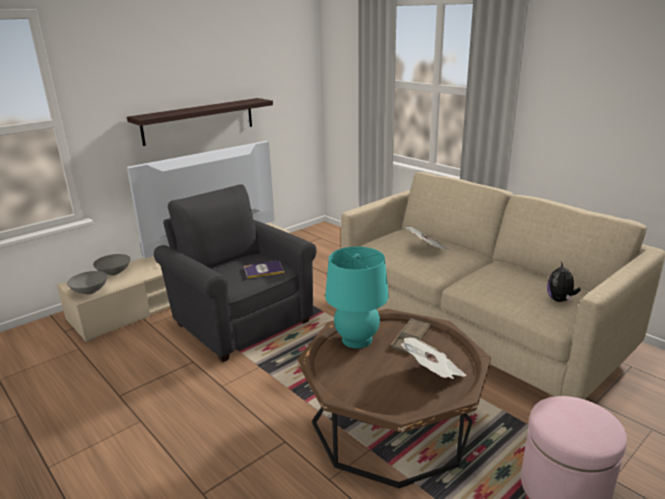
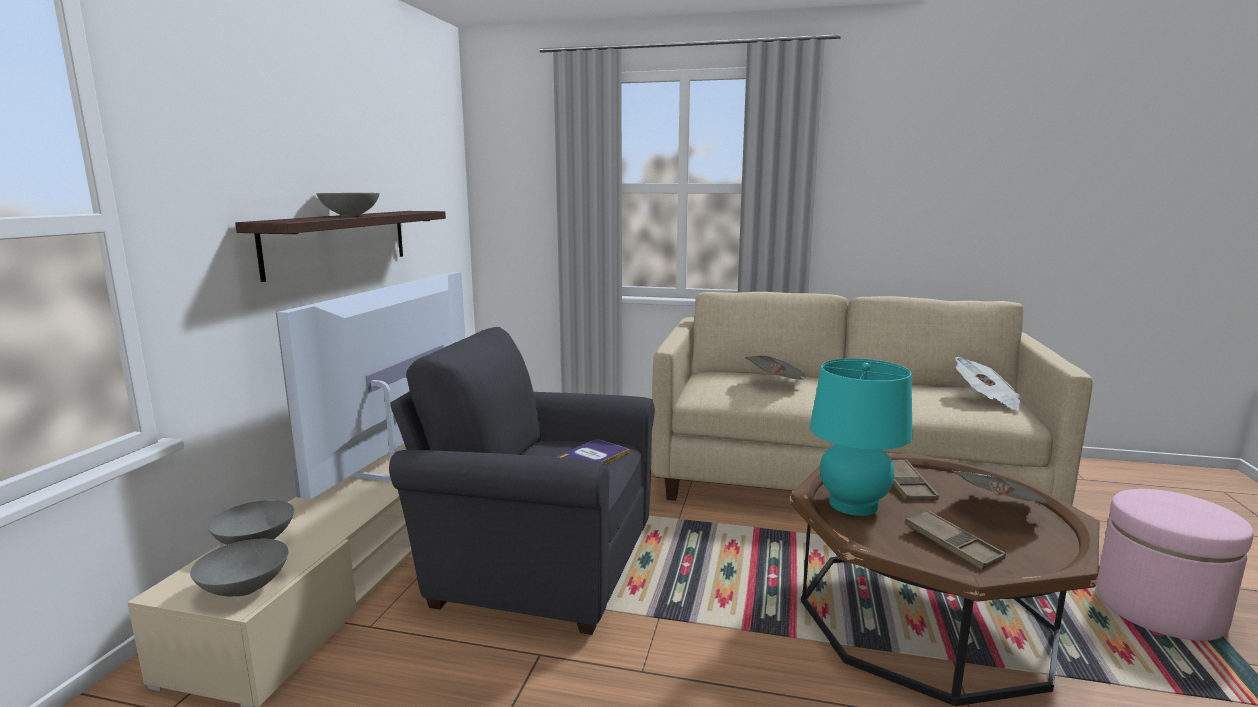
camera: 35 degrees left, 10 degrees down
(198, 108) = (351, 215): none -> grey bowl
(365, 380) = (952, 545): none -> brown tray
(560, 300) = (987, 400): plush toy -> newspaper

